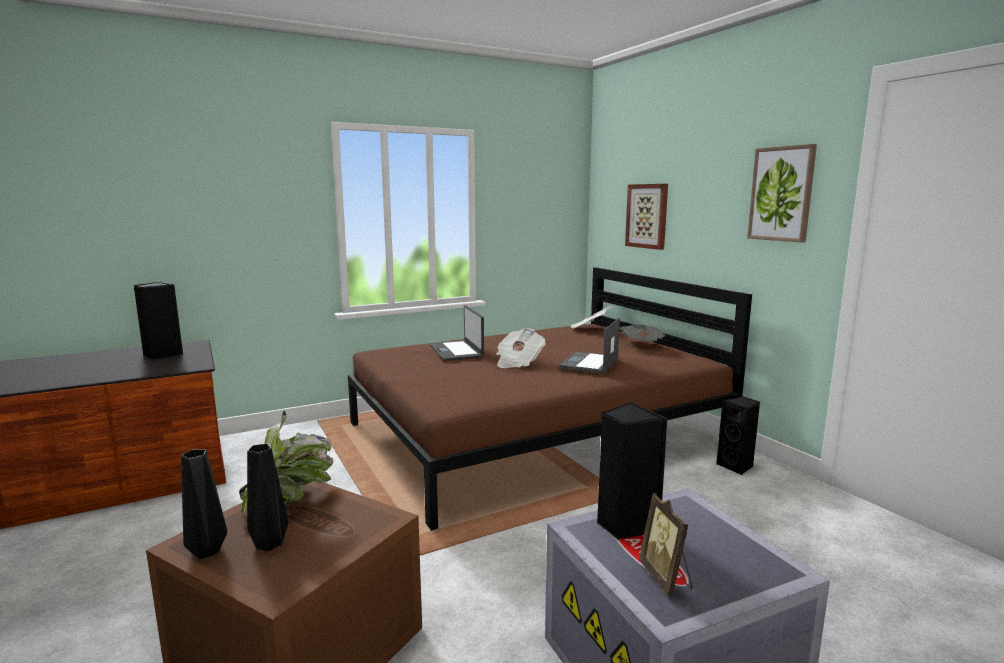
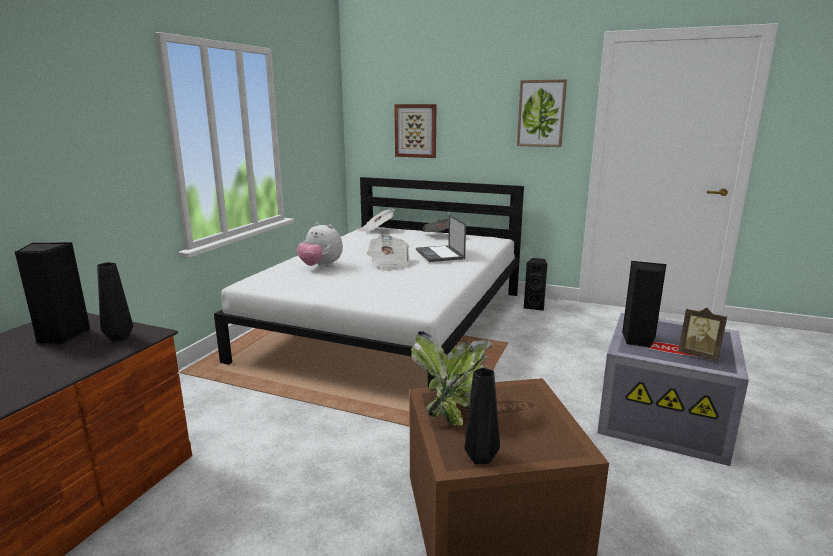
camera: 40 degrees left, 5 degrees up
(270, 545) = (508, 433): black vase -> black vase (121, 338)
(456, 351) = (321, 266): laptop -> plush toy
(536, 434) = (392, 324): brown bed -> white bed

